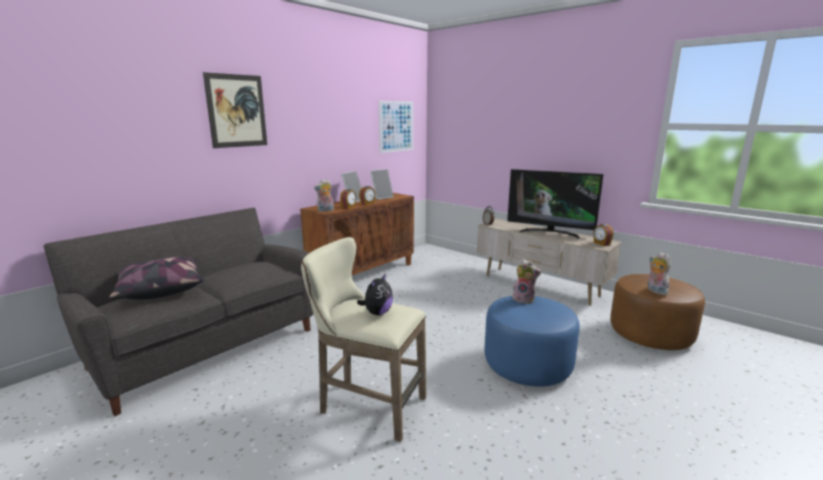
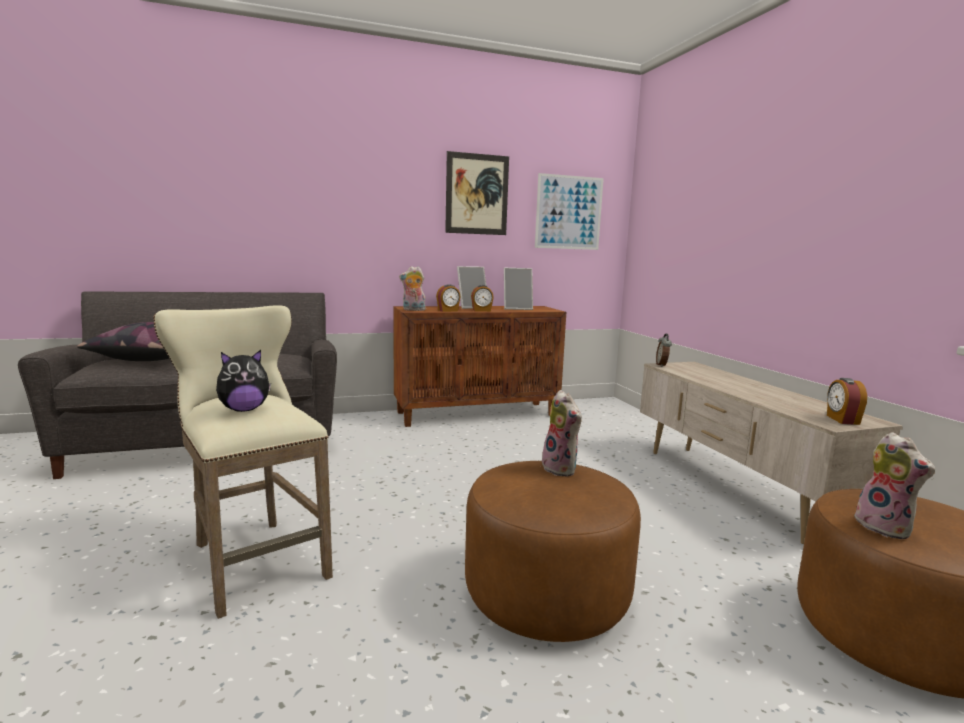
camera: 30 degrees right, 5 degrees down
(237, 111) = (317, 173): picture -> picture (477, 194)
(527, 365) = (546, 594): blue ottoman -> brown ottoman
(549, 232) = (757, 389): television -> none
(655, 291) = (886, 528): plush toy -> plush toy turned 150 degrees clockwise

